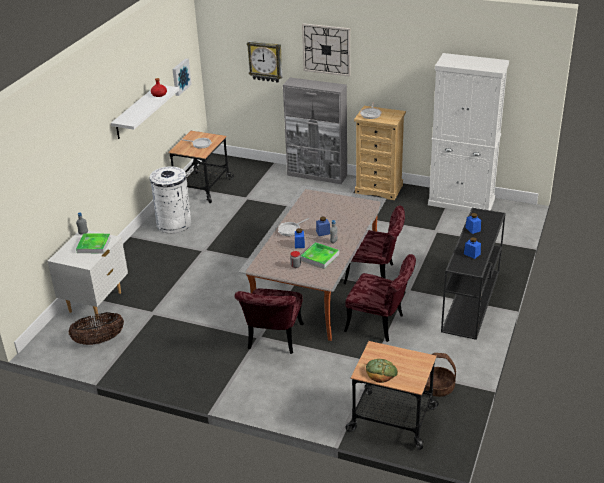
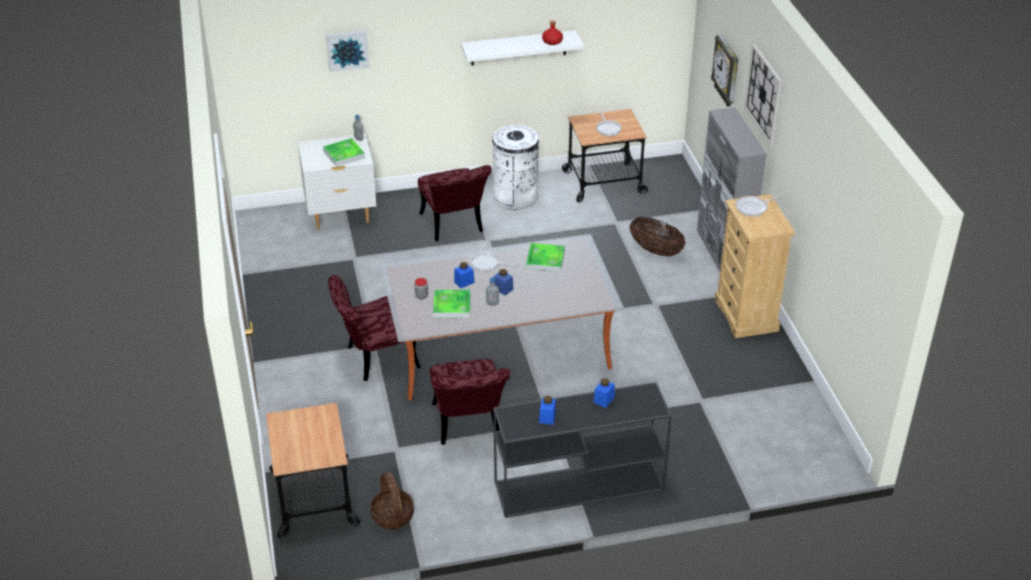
camera: 55 degrees right, 5 degrees up
(99, 340) = (287, 246): basket -> basket (655, 250)
(180, 76) = (634, 37): picture -> picture (347, 49)
(311, 208) = (545, 260): none -> tray
(375, 274) = (559, 384): red chair -> red chair (454, 227)
(381, 372) = (290, 431): bread -> none
(461, 202) = (793, 399): white cabinet -> none

